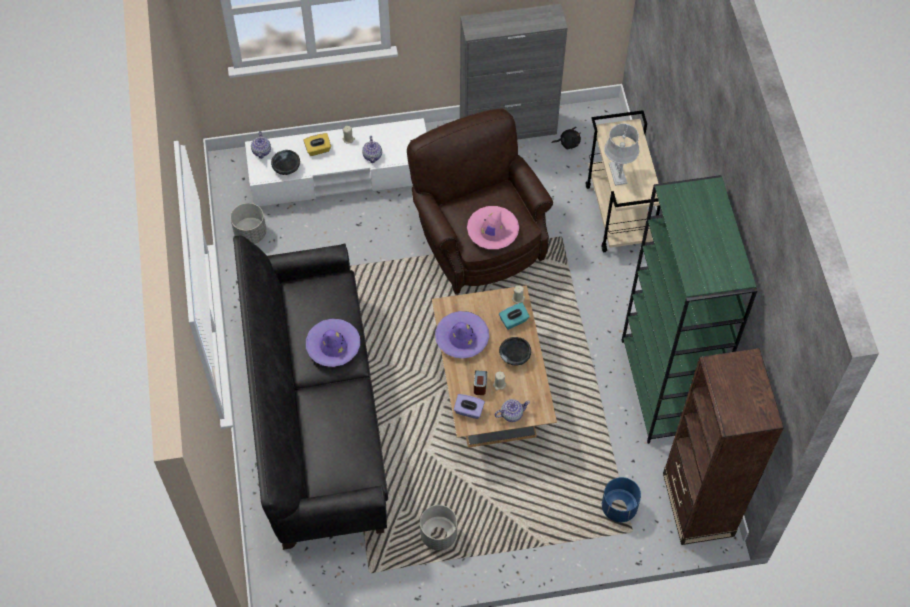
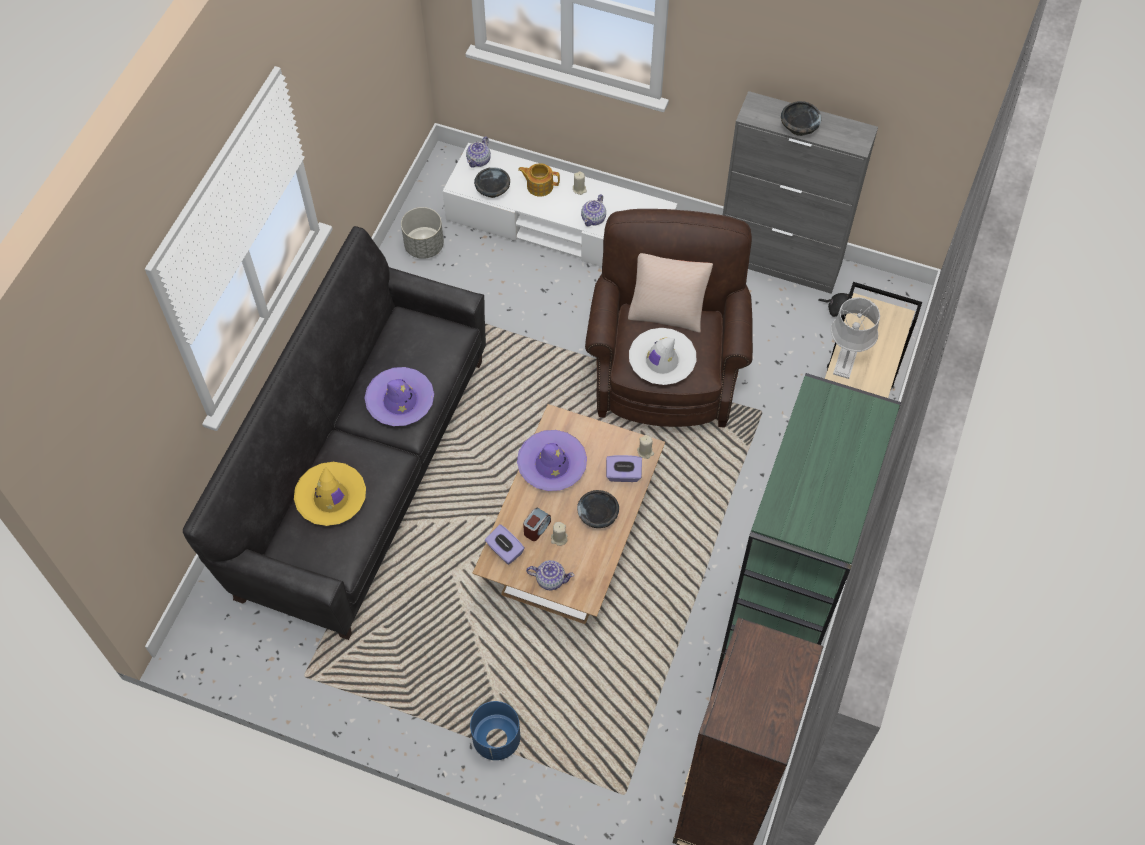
camera: 30 degrees right, 0 degrees up
(318, 149) = (539, 185): yellow tissue box -> teapot
(331, 435) = (331, 498): none -> yellow hat
(438, 535) = (404, 675): grey planter -> none
(473, 194) = (668, 309): none -> beige pillow
(492, 231) = (662, 361): pink hat -> white hat
(510, 26) = (799, 127): none -> black bowl
(514, 321) = (623, 475): turquoise tissue box -> purple tissue box
(619, 507) = (627, 757): blue planter -> blue planter (496, 739)

